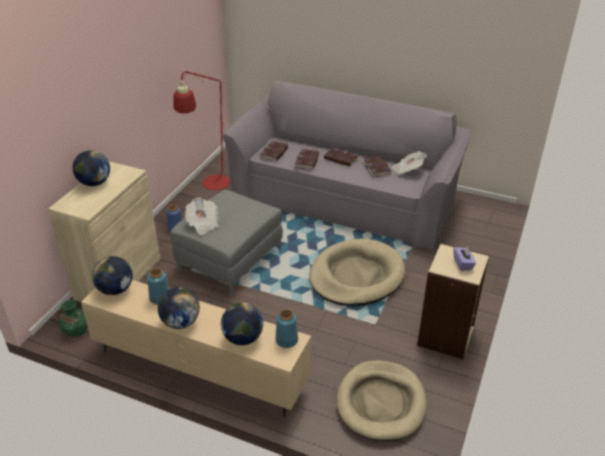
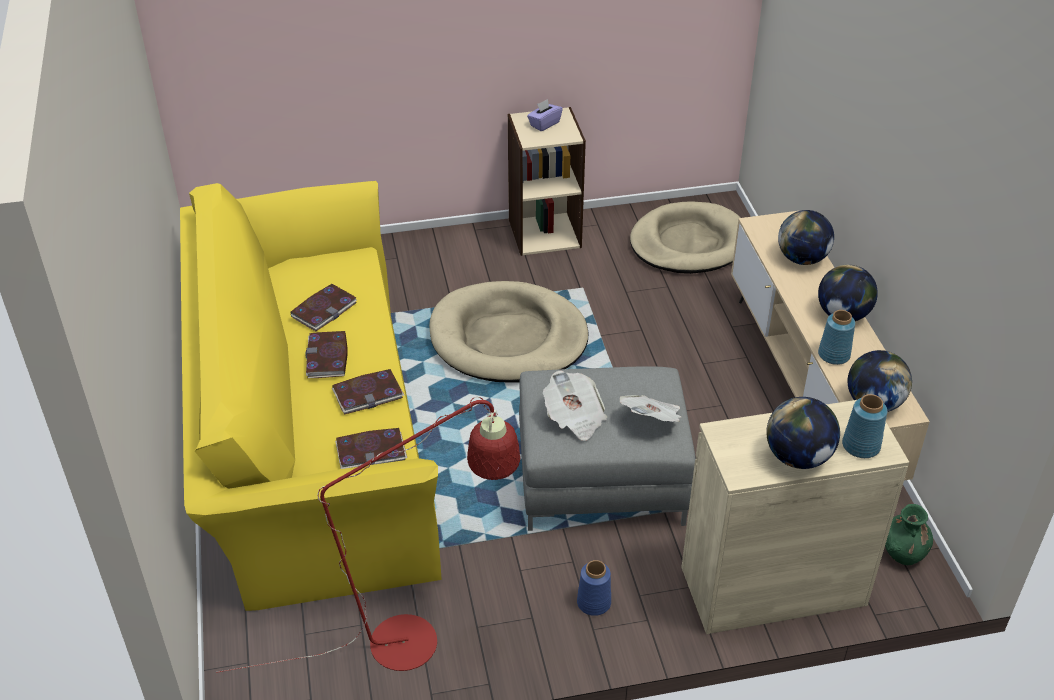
camera: 125 degrees left, 5 degrees up
(287, 340) = (765, 229): blue vase -> blue vase (860, 445)
(345, 195) = (308, 435): grey sofa -> yellow sofa
(407, 170) = (301, 279): newspaper -> newspaper (574, 418)

